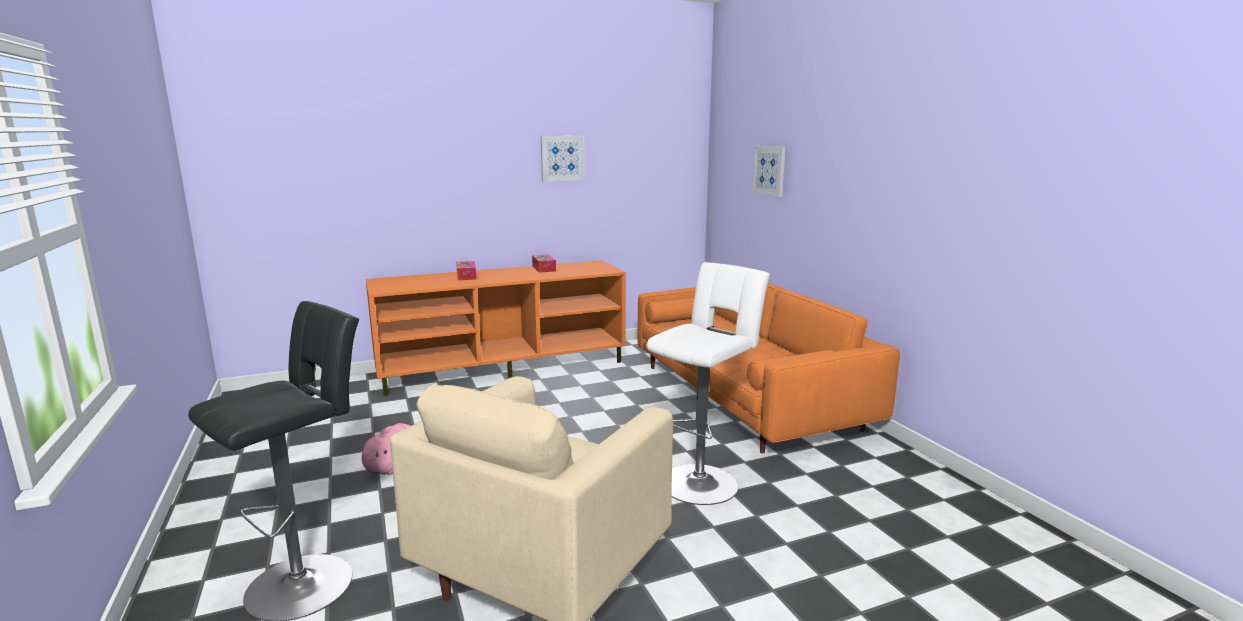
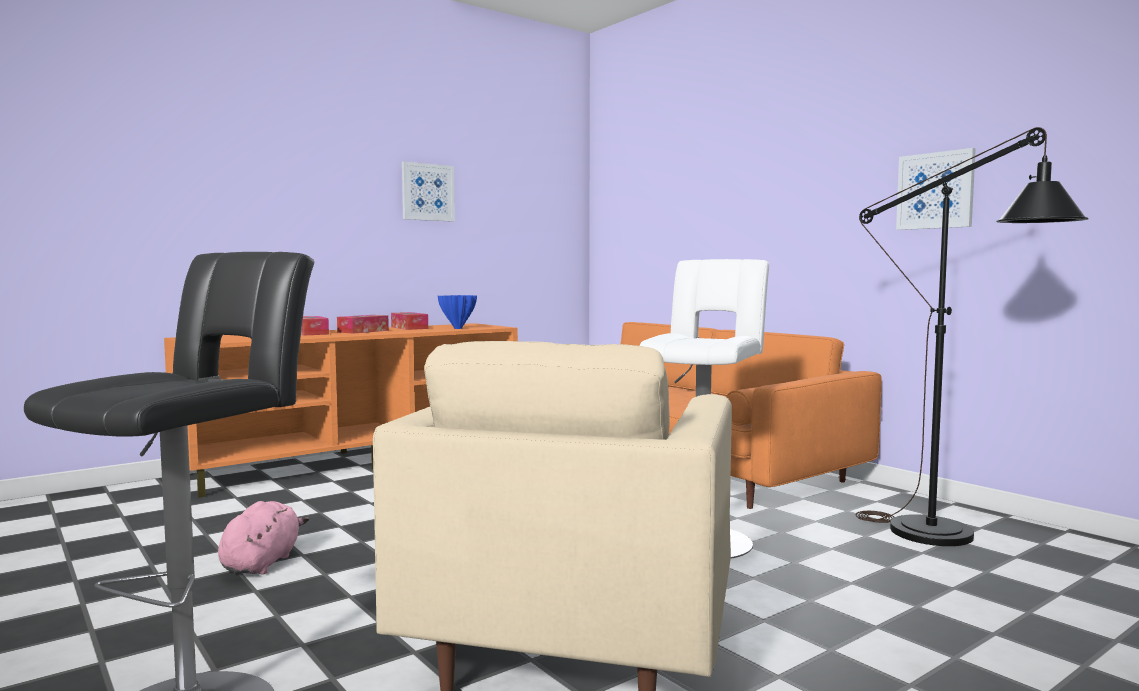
camera: 15 degrees left, 10 degrees down
(505, 274) = (363, 331): none -> tissue box
(579, 272) = (458, 328): none -> blue vase
(769, 170) = (679, 205): picture -> picture (935, 190)
(908, 509) = (953, 539): none -> black floor lamp

